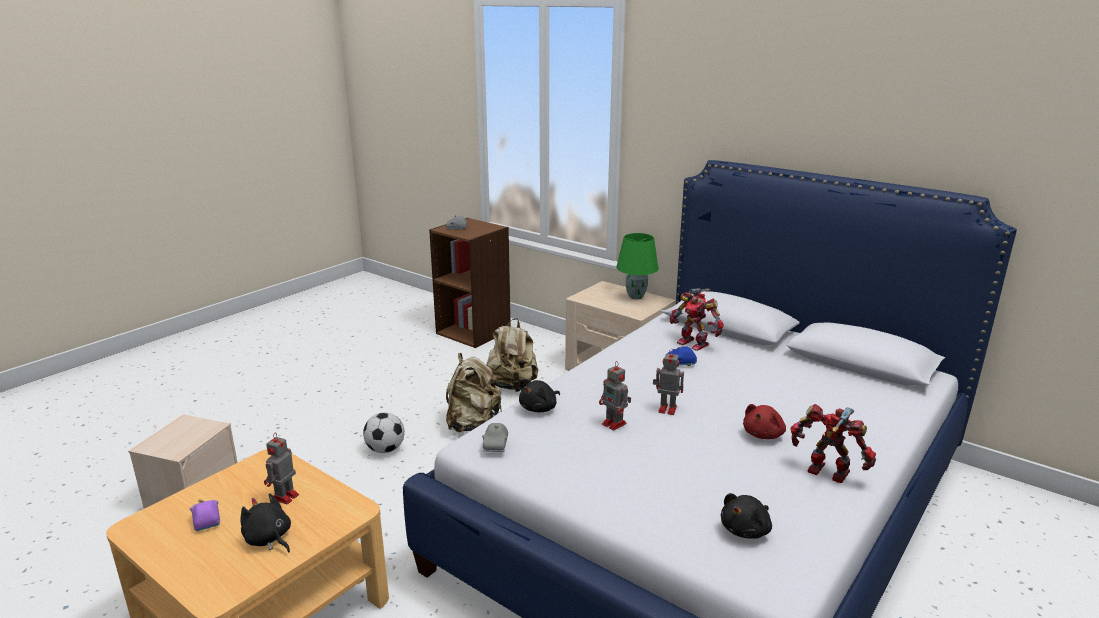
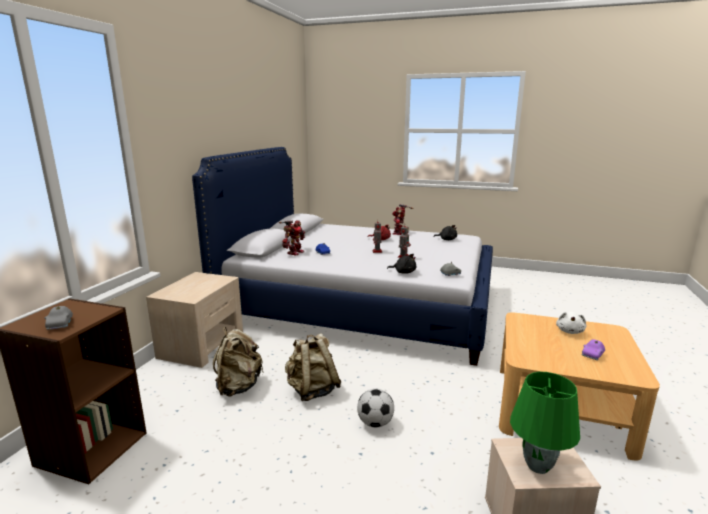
camera: 110 degrees left, 5 degrees down
(269, 539) = (570, 331): black plush toy -> white plush toy
(284, 497) = (541, 339): toy robot -> none
(635, 297) = (190, 282): green table lamp -> green table lamp (538, 466)

